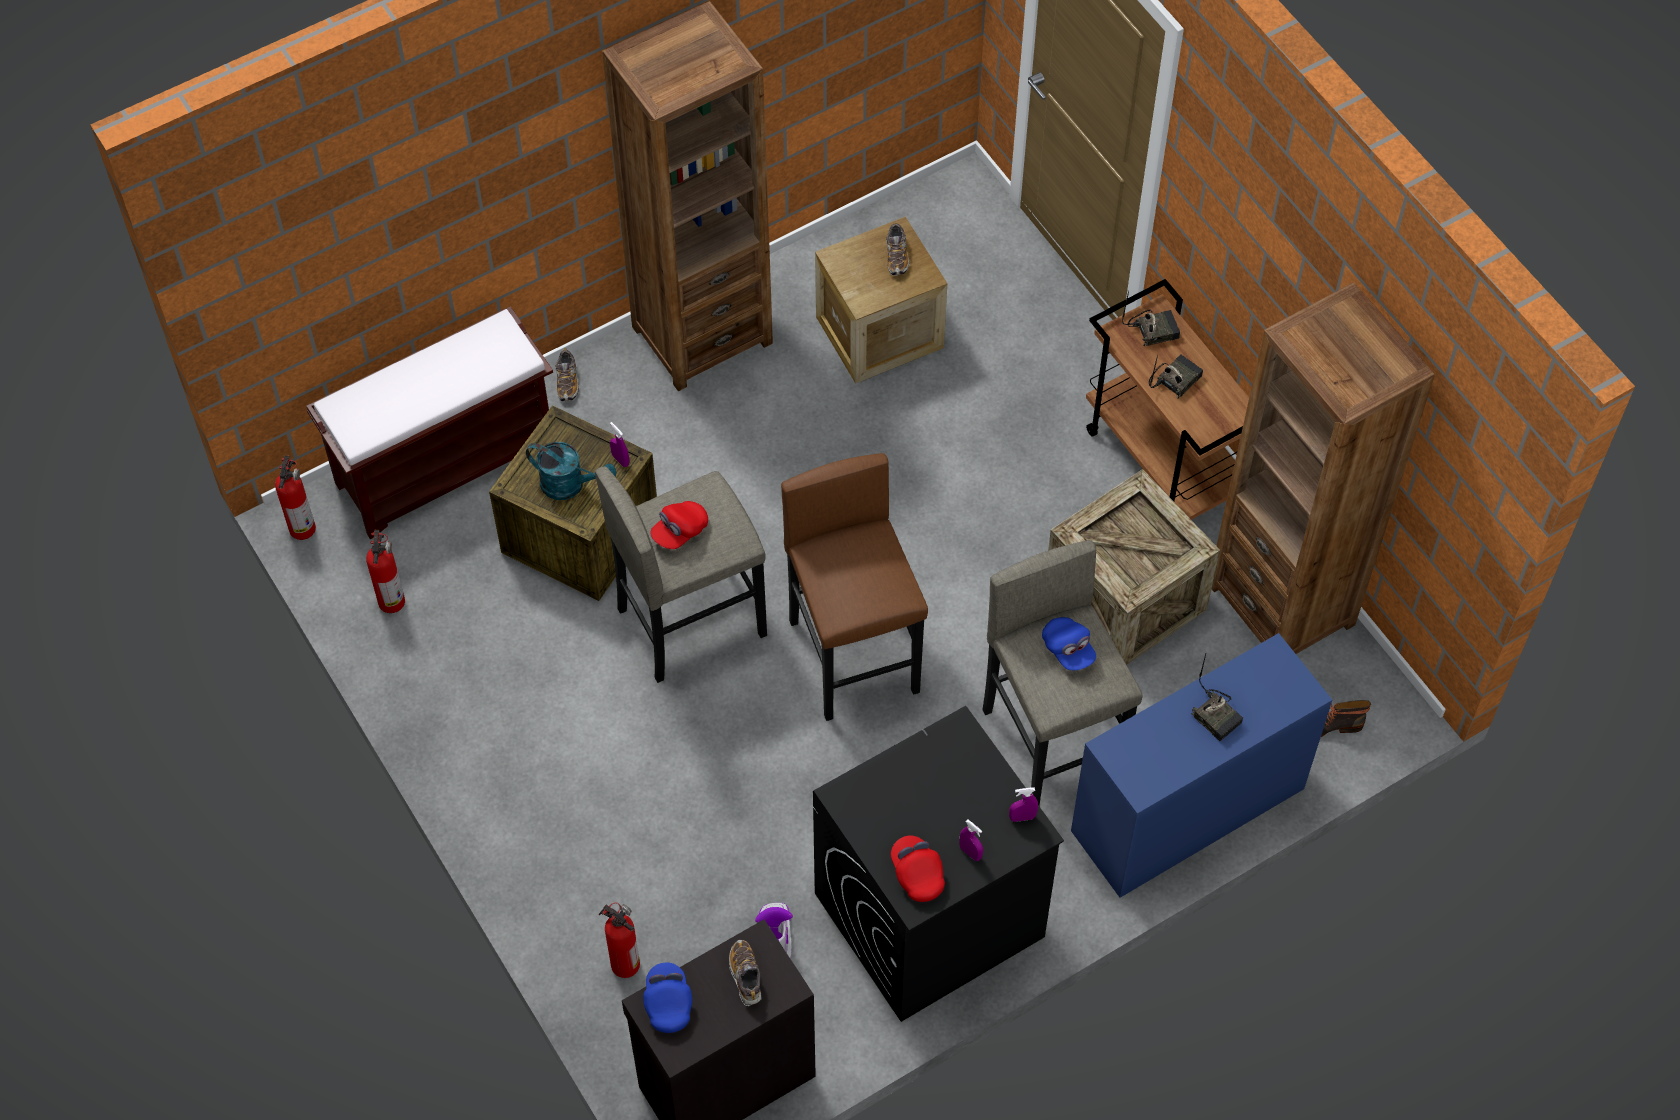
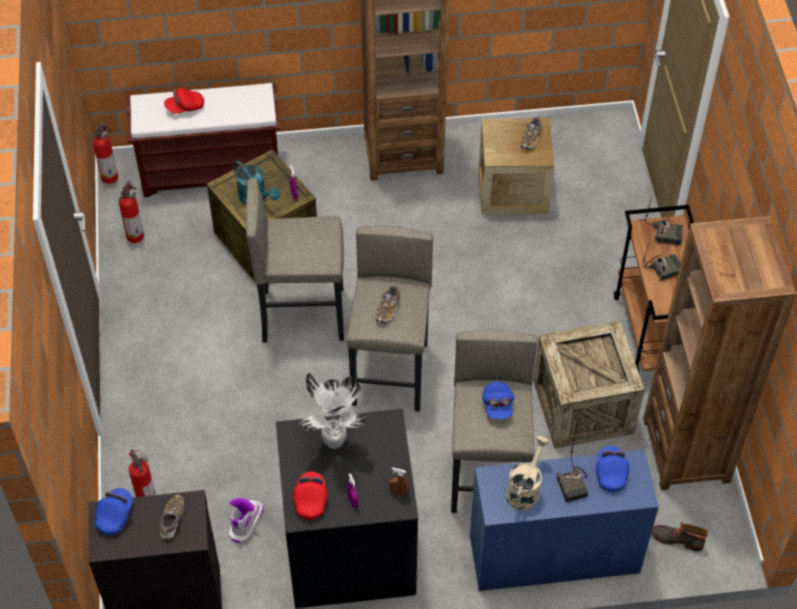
camera: 25 degrees right, 5 degrees down
(567, 382) = (308, 151): shoe -> shoe (388, 309)
(680, 531) = (294, 241): red cap -> red cap (185, 107)
(854, 656) = (391, 373): brown stool -> grey stool
(905, 787) = (334, 443): none -> potted plant
(1022, 817) = (399, 492): purple spray bottle -> brown spray bottle
(1161, 745) = (525, 488): none -> beige watering can
(1254, 680) = (610, 473): none -> blue cap

